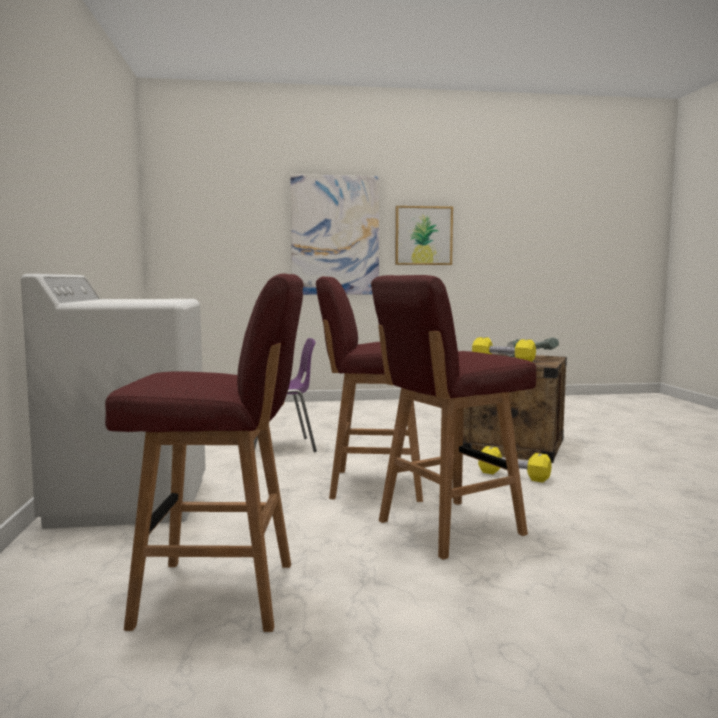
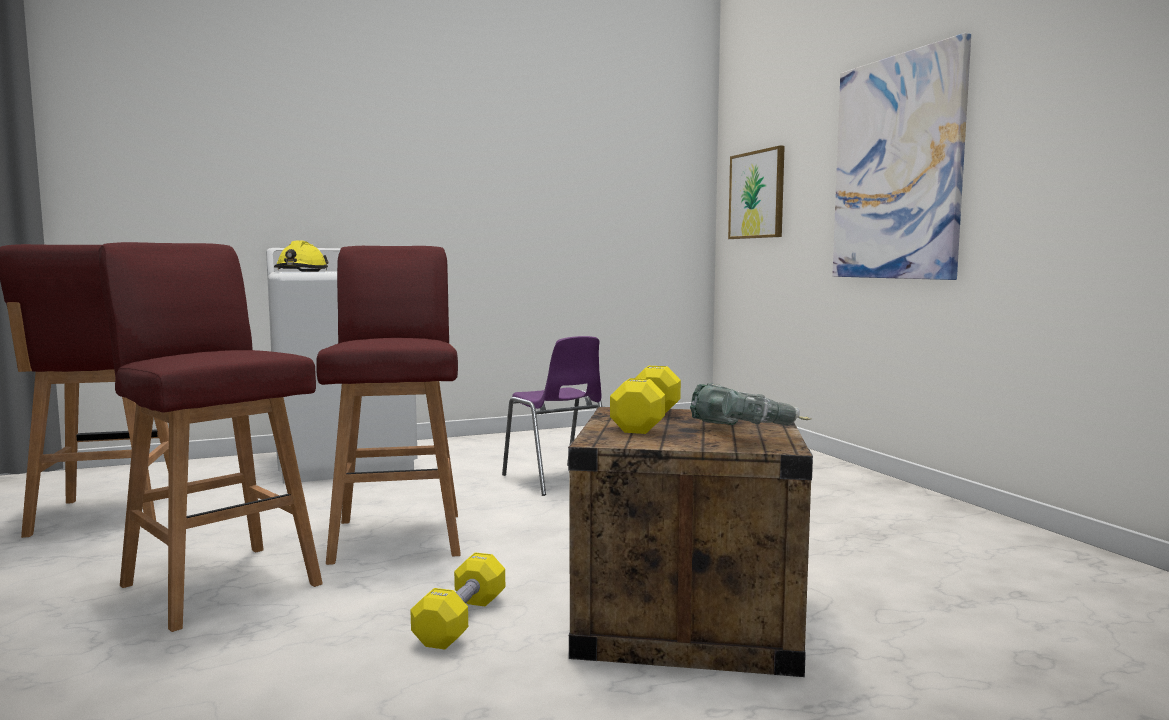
camera: 75 degrees right, 0 degrees up
(143, 301) = (301, 272): none -> yellow hard hat
(423, 235) = (1053, 144): picture -> picture (757, 195)

